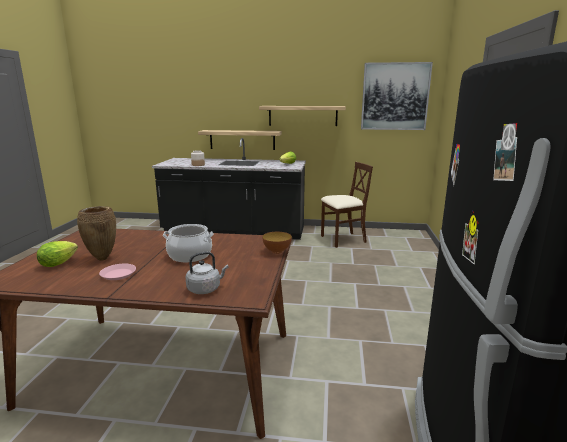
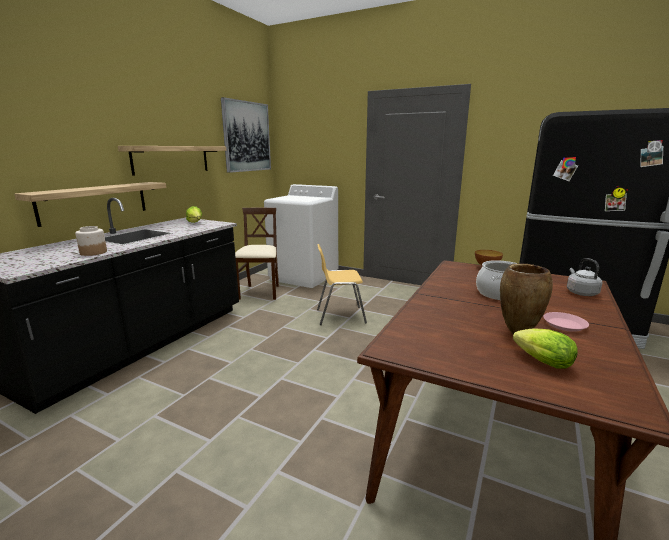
camera: 70 degrees left, 0 degrees up
(329, 277) = (340, 316): none -> yellow chair
(404, 246) = (304, 276): none -> white washing machine

